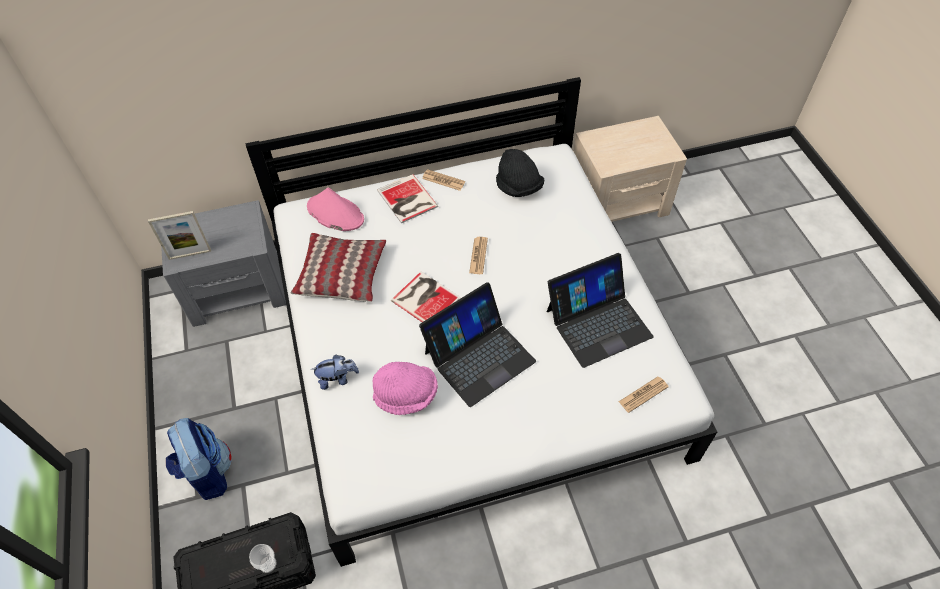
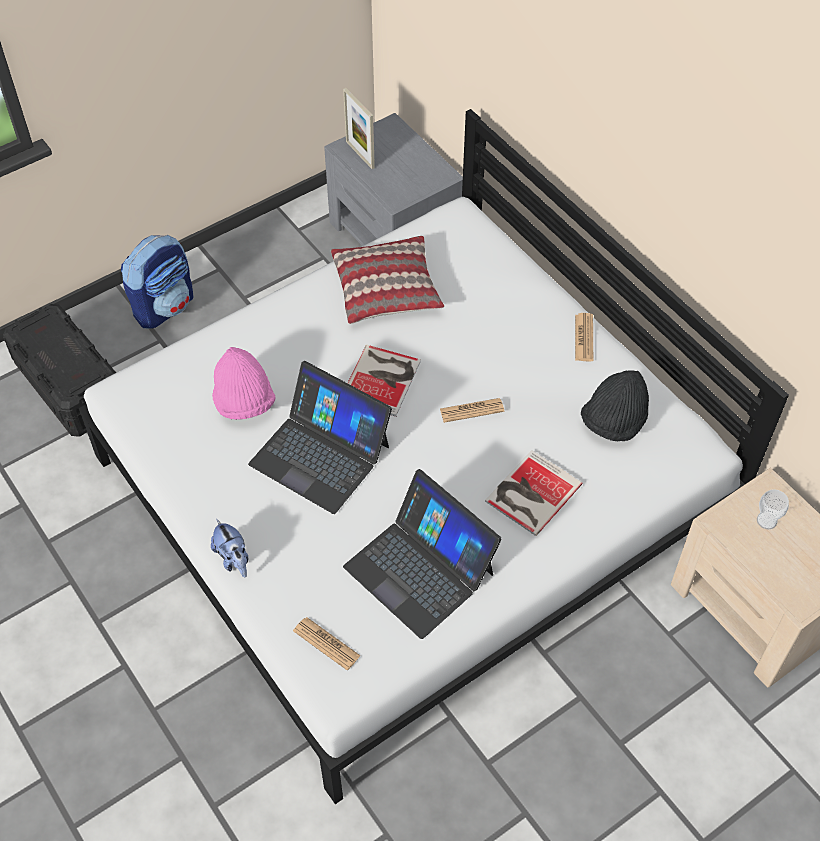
camera: 70 degrees right, 0 degrees up
(268, 564) = (58, 376): cup -> cup (766, 520)
(335, 213) = (474, 251): pink hat -> none
(337, 379) = (245, 334): plush toy -> plush toy (233, 559)
(407, 200) = (530, 311): book -> book (530, 493)

